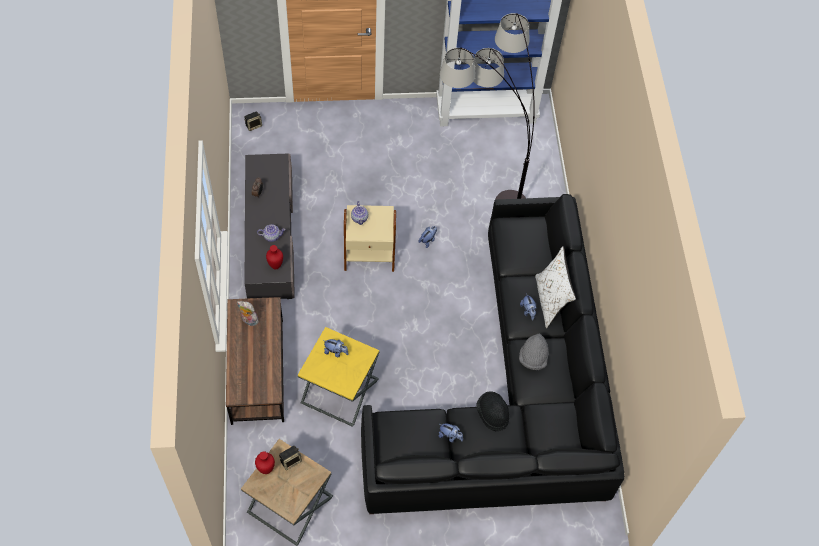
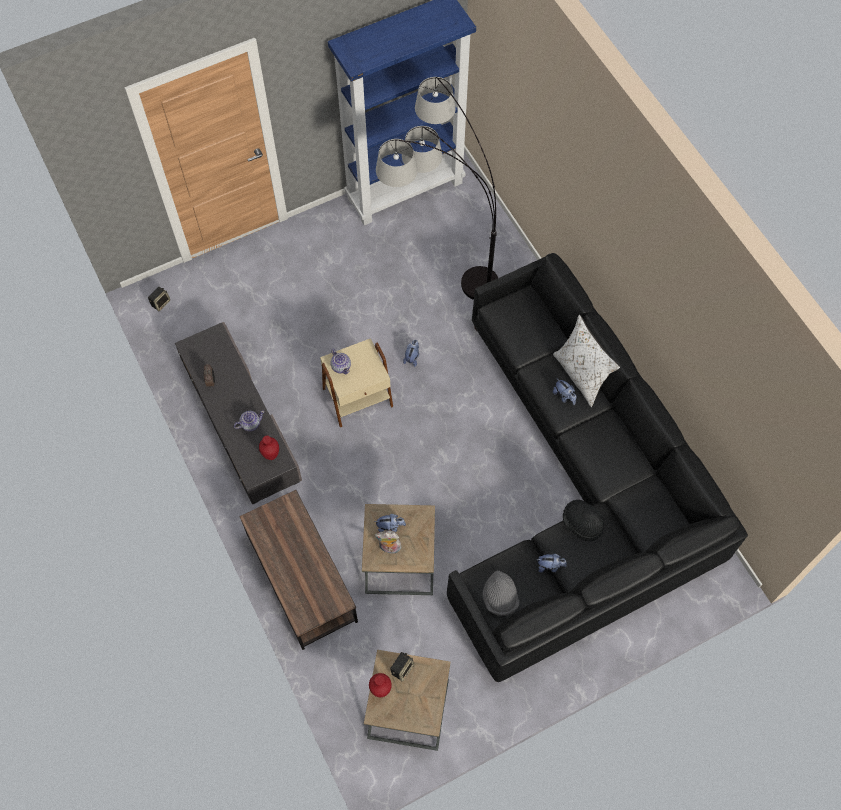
camera: 20 degrees left, 5 degrees up
(248, 320) = (274, 530): plush toy -> plush toy (389, 548)
(339, 391) = (400, 562): yellow side table -> brown side table
(533, 358) = (593, 445): grey hat -> grey hat (500, 597)

